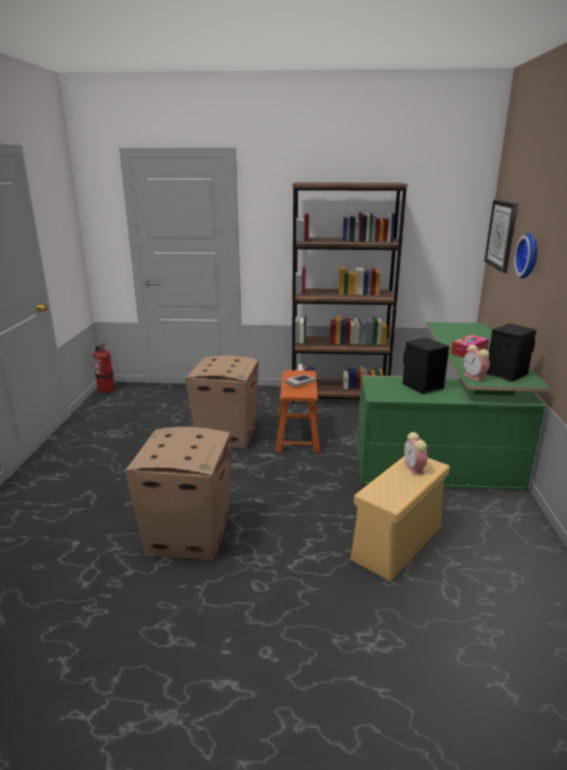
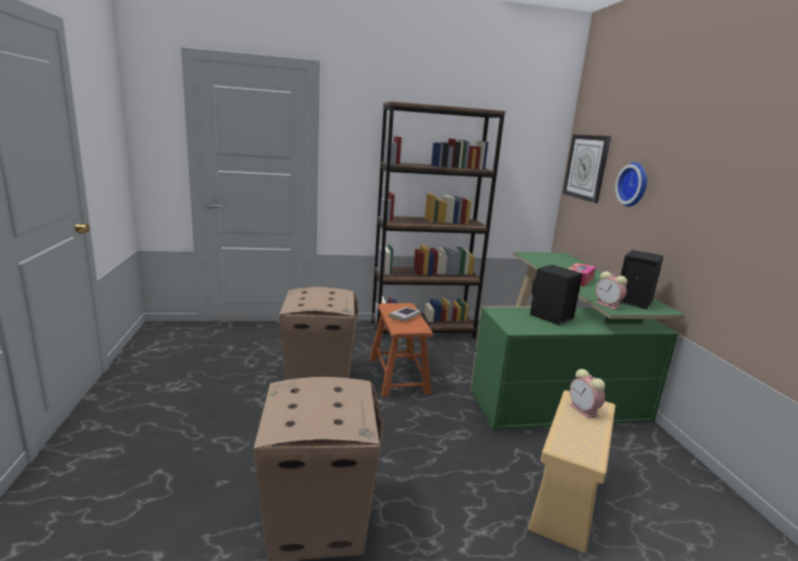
camera: 15 degrees left, 5 degrees down
(106, 389) = (151, 331): fire extinguisher -> none

